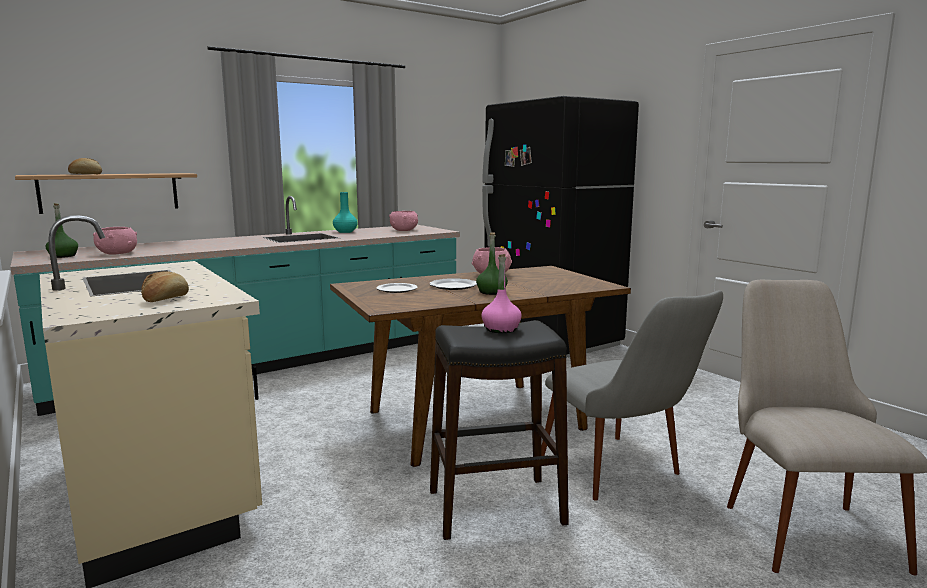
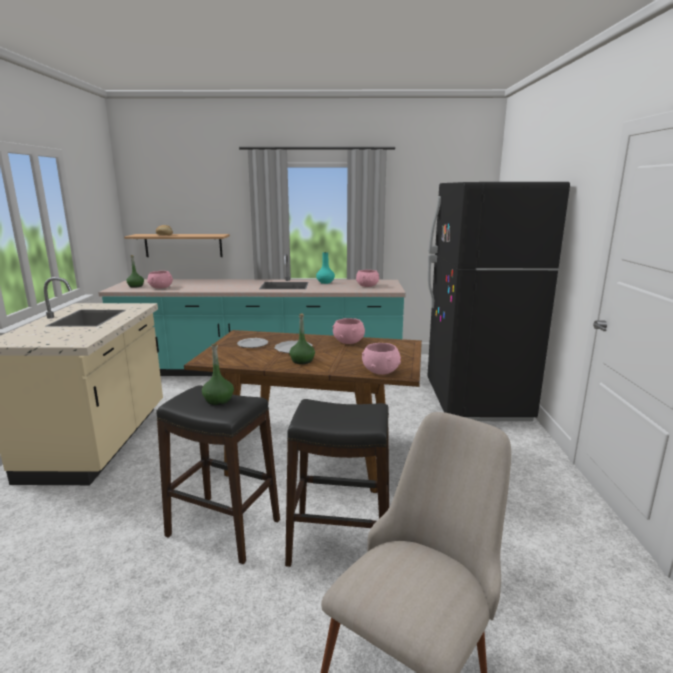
camera: 35 degrees right, 5 degrees up
(165, 299) = (59, 336): bread -> none
(501, 329) = (218, 400): pink bottle -> green bottle
(582, 287) = (381, 371): none -> pink bowl
(623, 476) = (339, 545): grey chair -> black stool

